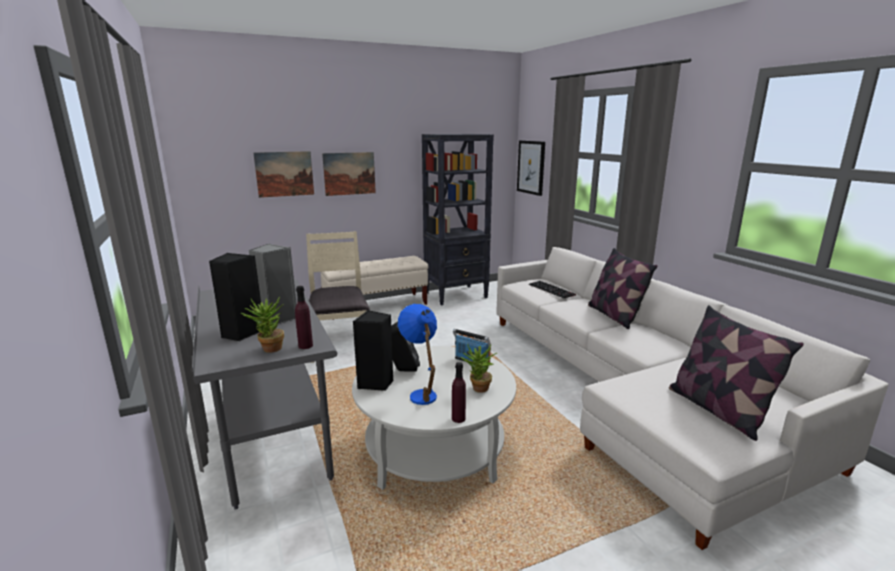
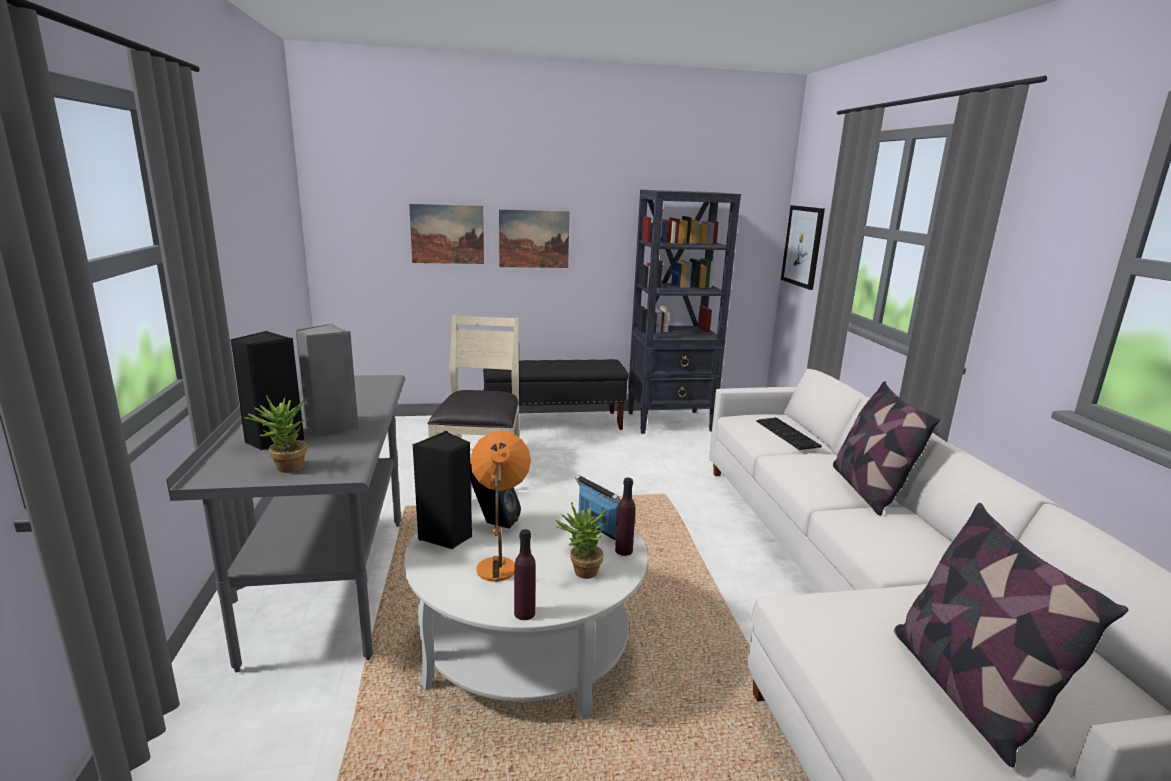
camera: 15 degrees right, 0 degrees up
(305, 346) = (333, 470): purple bottle -> purple bottle (623, 550)
(376, 306) = (553, 423): beige bench -> black bench
(421, 392) = (499, 561): blue table lamp -> orange table lamp

